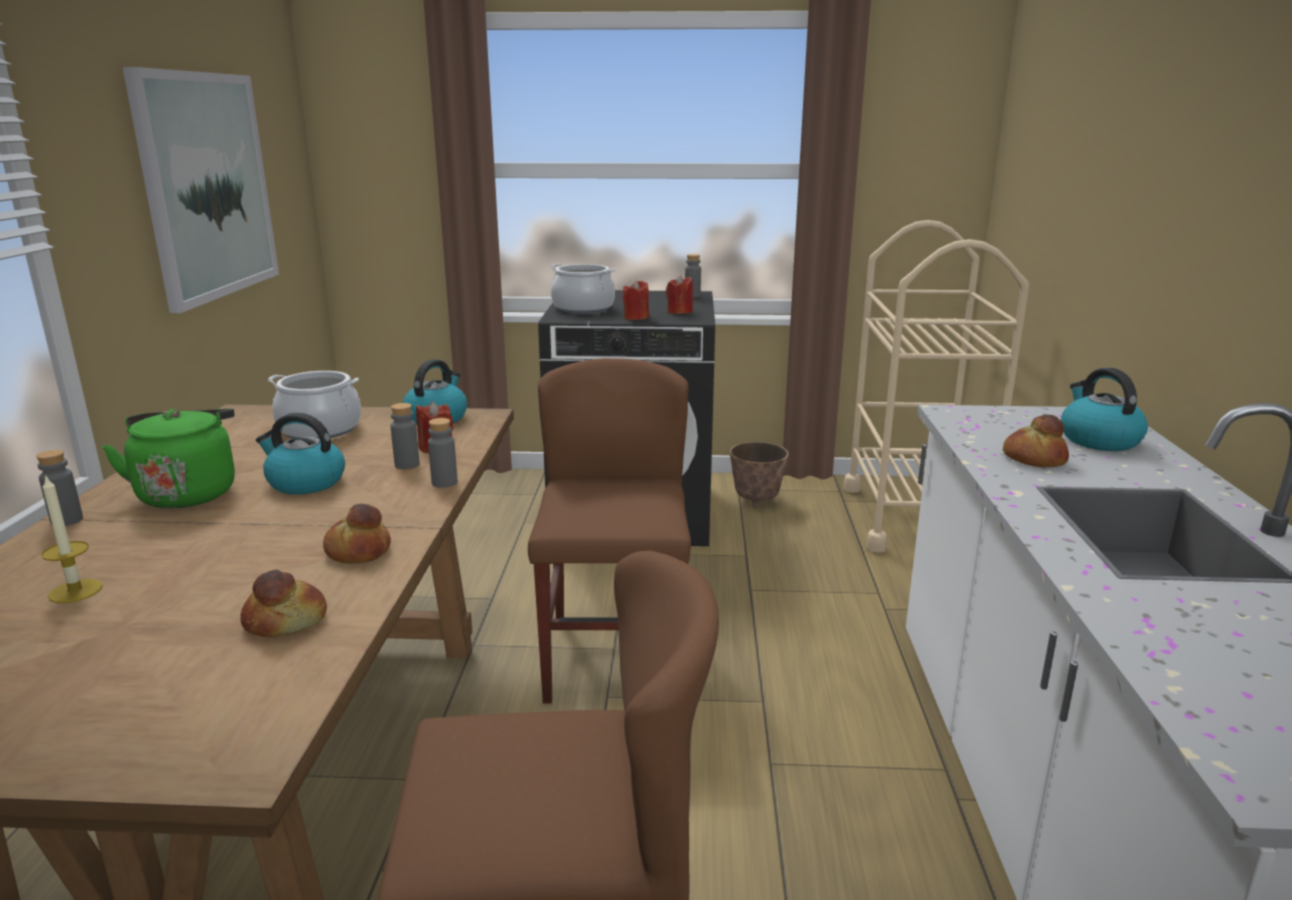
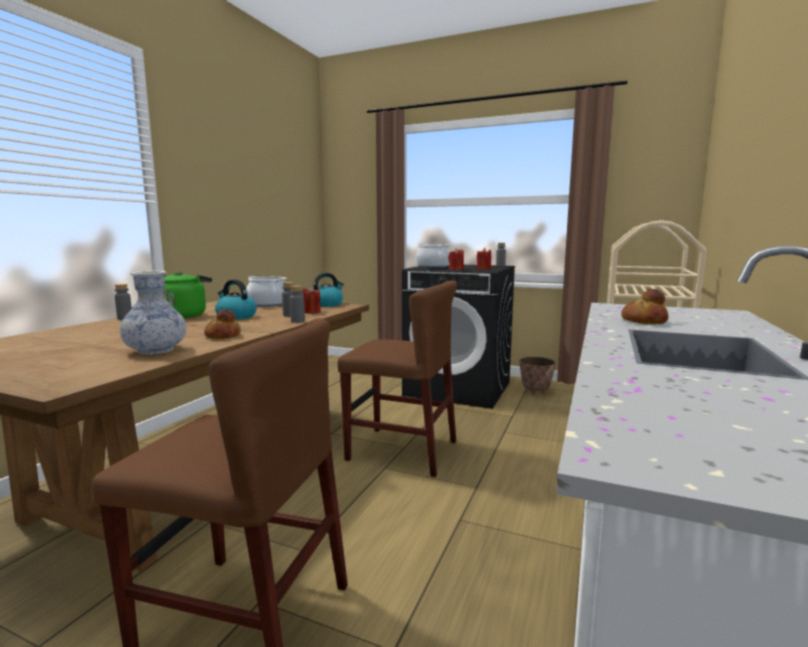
camera: 20 degrees right, 10 degrees down
(75, 591) = (92, 335): candle -> none
(207, 186) = (256, 198): picture -> none
(286, 620) = (156, 351): bread -> vase
(615, 657) = (402, 450): brown chair -> brown chair turned 90 degrees clockwise
(1098, 440) = (707, 318): kettle -> none

